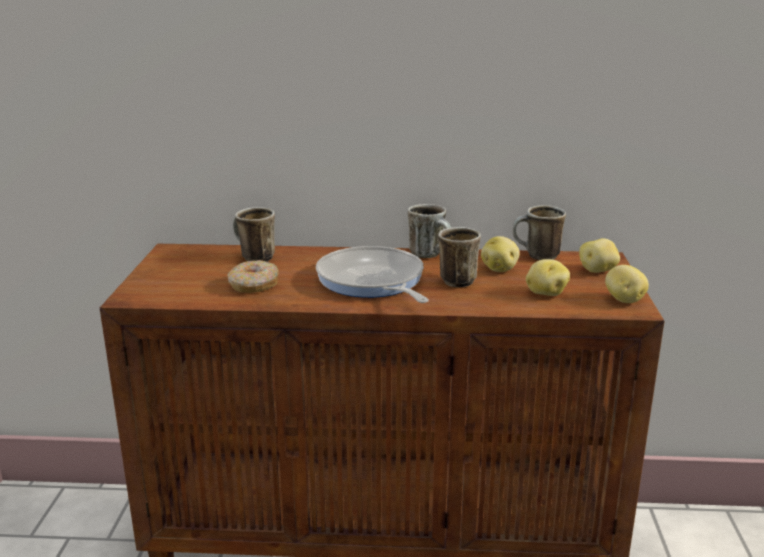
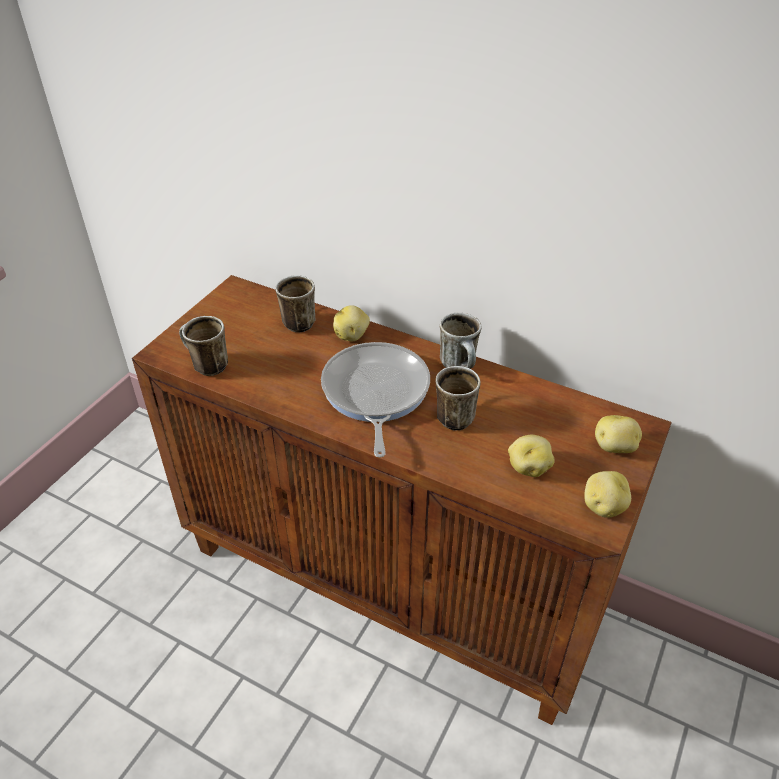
camera: 25 degrees right, 20 degrees up
(254, 285) = (269, 366): donut -> none
(499, 269) = (513, 411): potato -> potato (352, 335)
(536, 256) = (568, 402): mug -> mug (205, 365)

